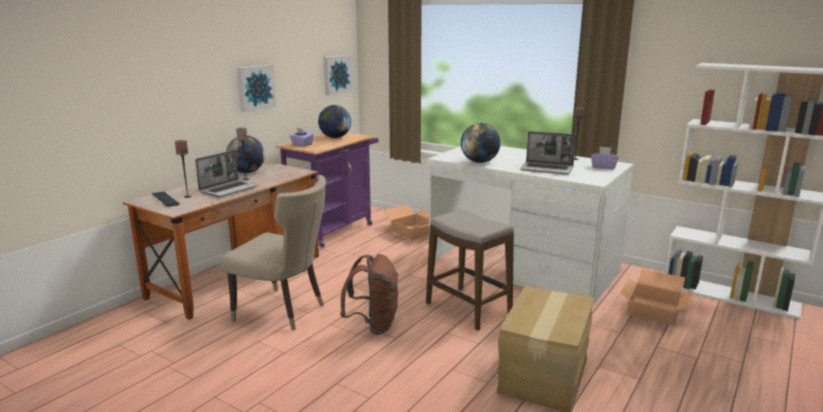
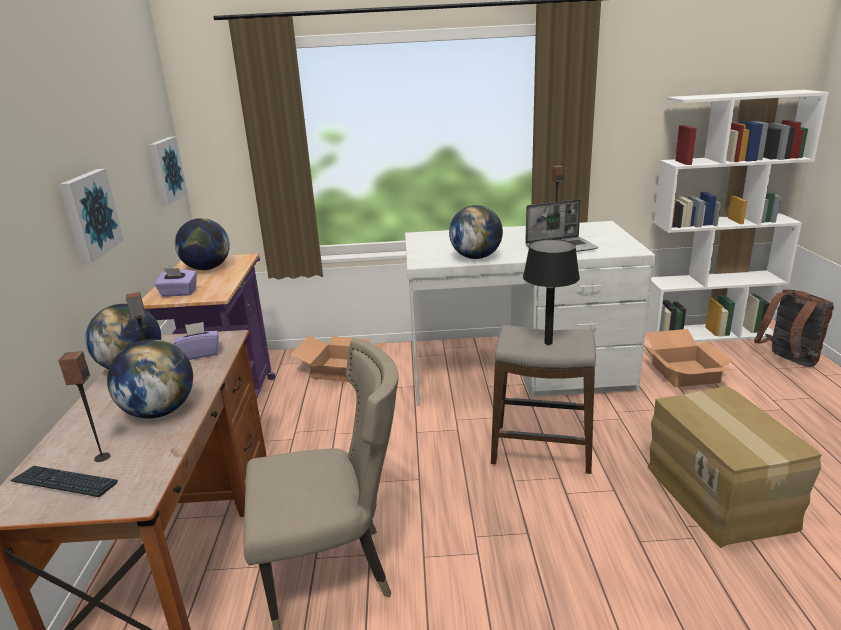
camera: 35 degrees left, 5 degrees up
(229, 189) = (159, 412): laptop -> globe
(373, 325) = (478, 528): brown backpack -> brown backpack (788, 361)
(470, 223) = (548, 343): none -> black table lamp
(603, 167) = (600, 231): purple tissue box -> purple tissue box (200, 354)

